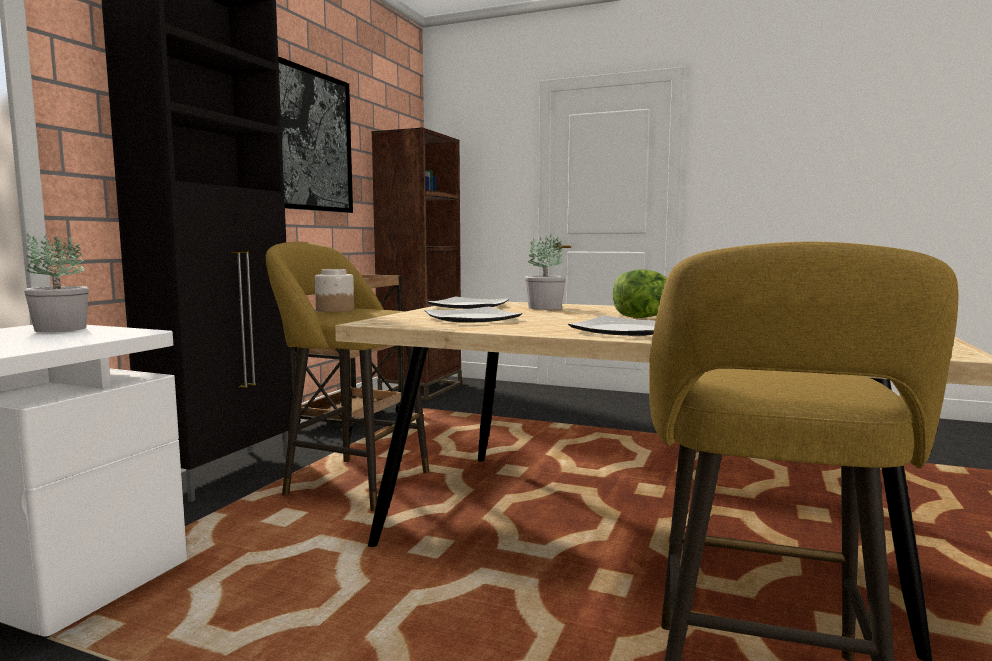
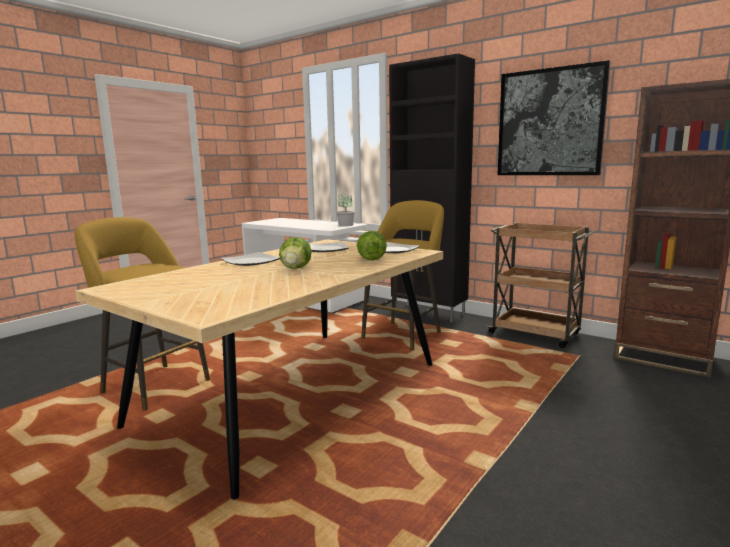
camera: 105 degrees right, 5 degrees up
(334, 310) = (401, 239): jar -> none
(545, 307) = (371, 259): potted plant -> lettuce

